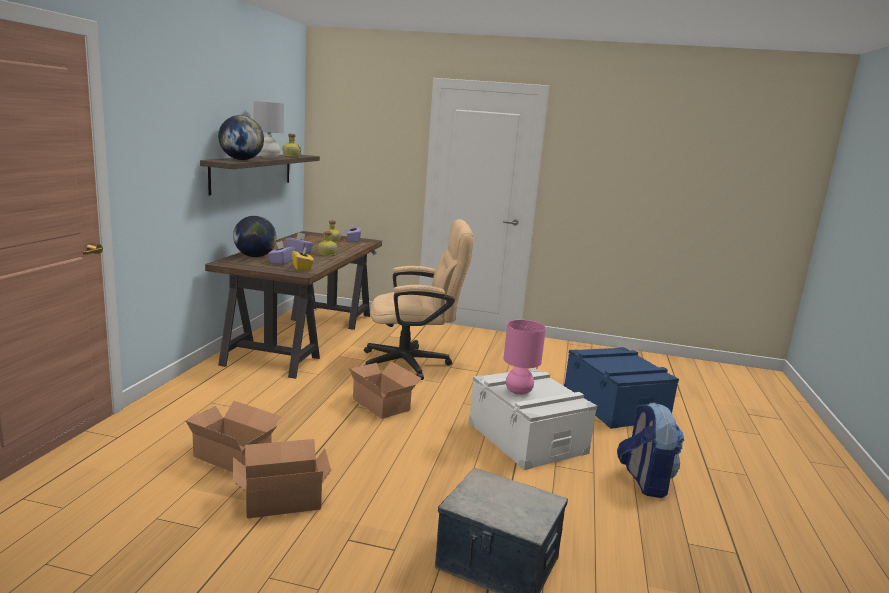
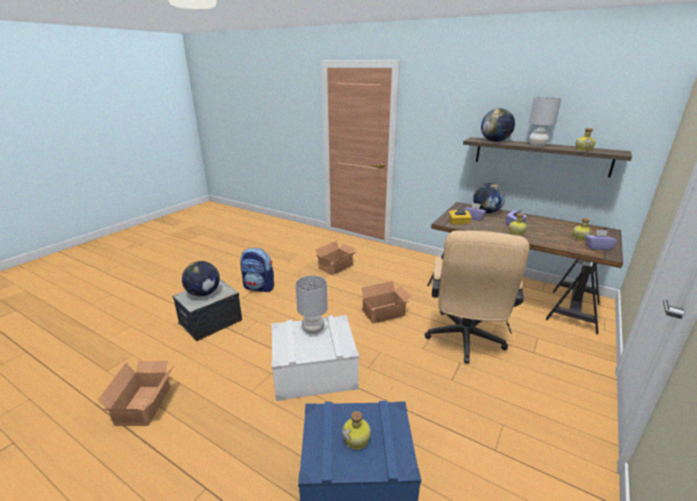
camera: 110 degrees right, 10 degrees up
(280, 498) = (296, 276): cardboard box -> cardboard box (146, 404)
(506, 503) = (204, 293): none -> globe
(518, 391) = (313, 330): pink table lamp -> grey table lamp
(623, 363) = (357, 439): none -> bottle
(644, 481) = (222, 418): backpack -> backpack (259, 287)

